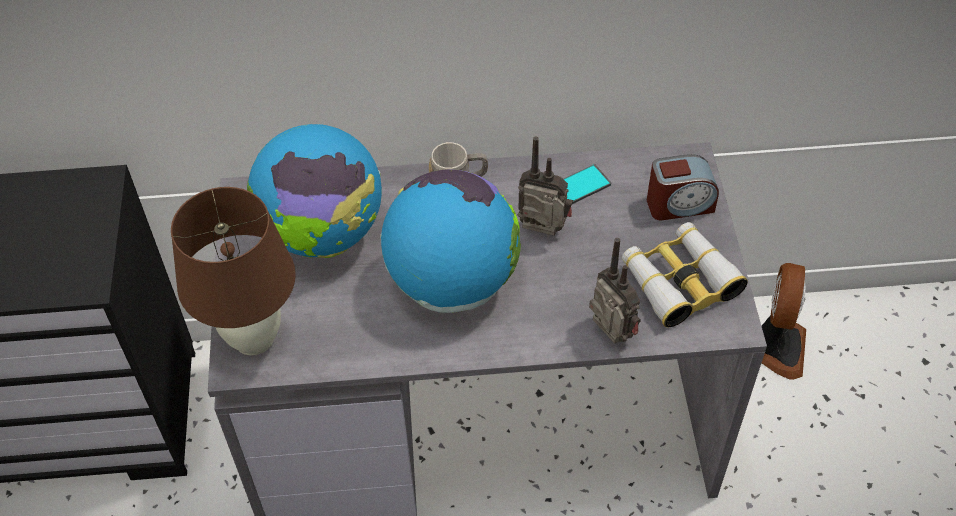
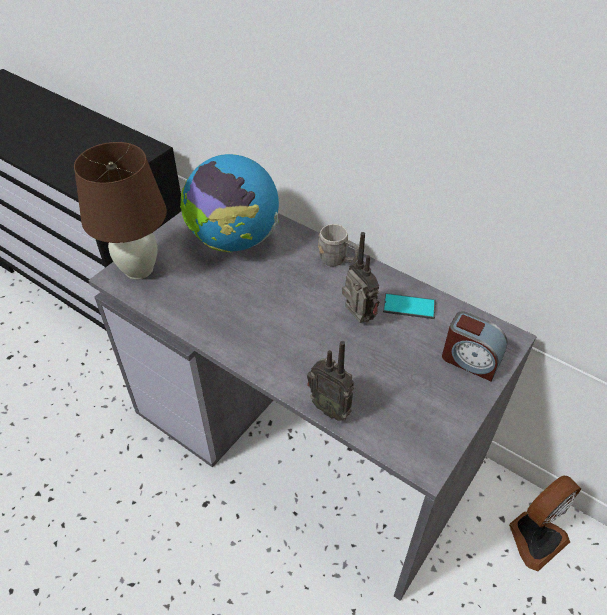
camera: 40 degrees right, 5 degrees down
(452, 282) = (273, 310): globe -> none
(609, 336) = (331, 408): radio -> radio turned 120 degrees clockwise
(679, 281) = (417, 407): binoculars -> none

